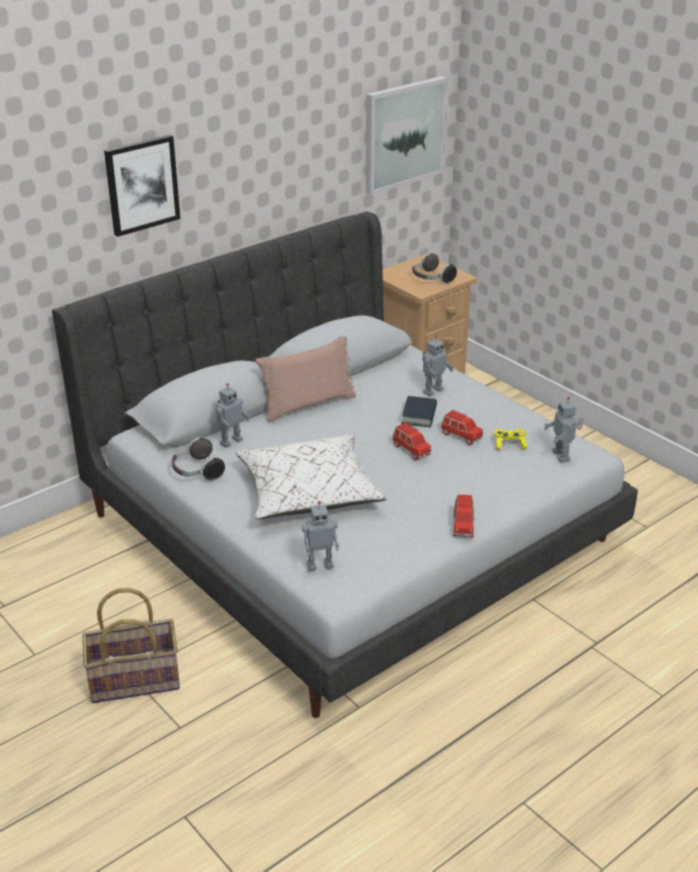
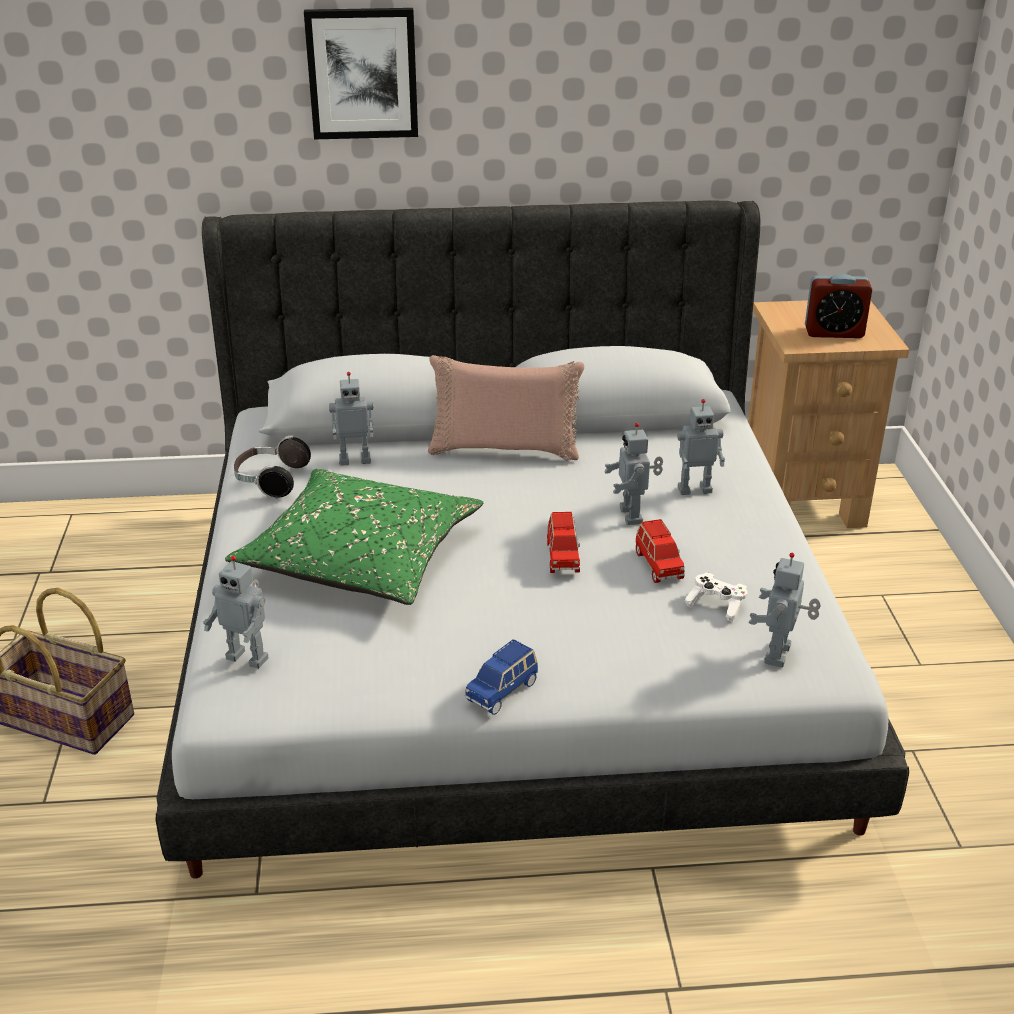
camera: 35 degrees right, 0 degrees up
(308, 492) = (361, 558): white pillow -> green pillow
(403, 134) = (850, 93): picture -> none
(419, 416) = (633, 515): book -> toy robot
(431, 279) = (834, 332): headphones -> alarm clock
(463, 525) = (502, 691): red toy car -> blue toy car
(509, 444) = (716, 605): yellow game controller -> white game controller

